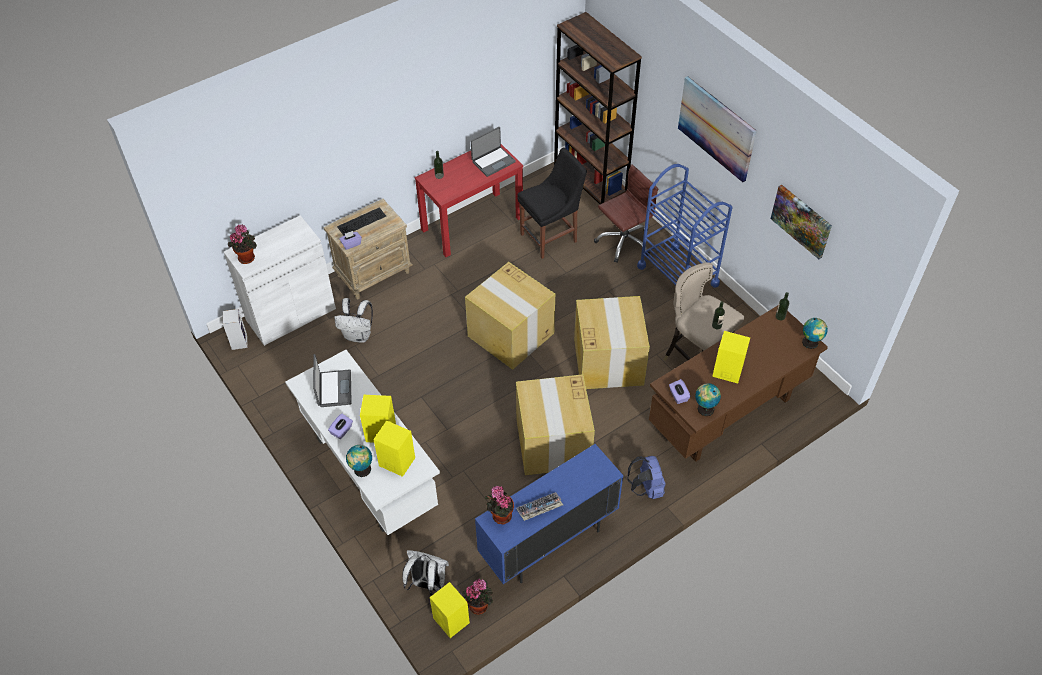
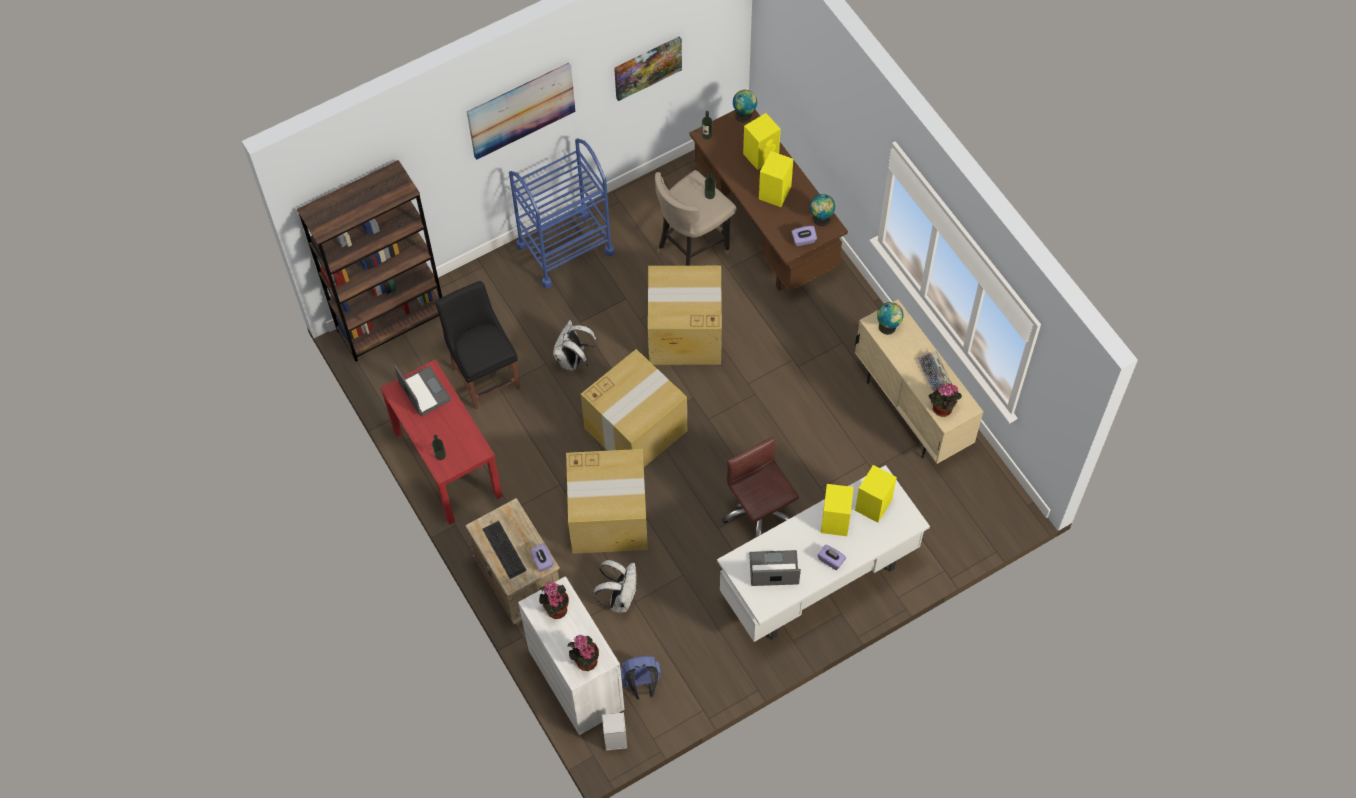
camera: 85 degrees left, 10 degrees up
(362, 470) = (883, 539): globe -> globe (888, 327)
(427, 584) = (955, 526): white backpack -> white backpack (573, 360)
(451, 621) = (996, 504): yellow speaker -> yellow speaker (761, 155)
(479, 604) = (979, 478): potted plant -> potted plant (555, 608)
(548, 543) = (911, 411): blue cabinet -> beige cabinet
(553, 444) = (791, 397): cardboard box -> cardboard box (610, 517)
(623, 242) = (504, 298): brown office chair -> brown office chair (759, 514)
(646, 488) = (851, 316): blue backpack -> blue backpack (641, 684)

